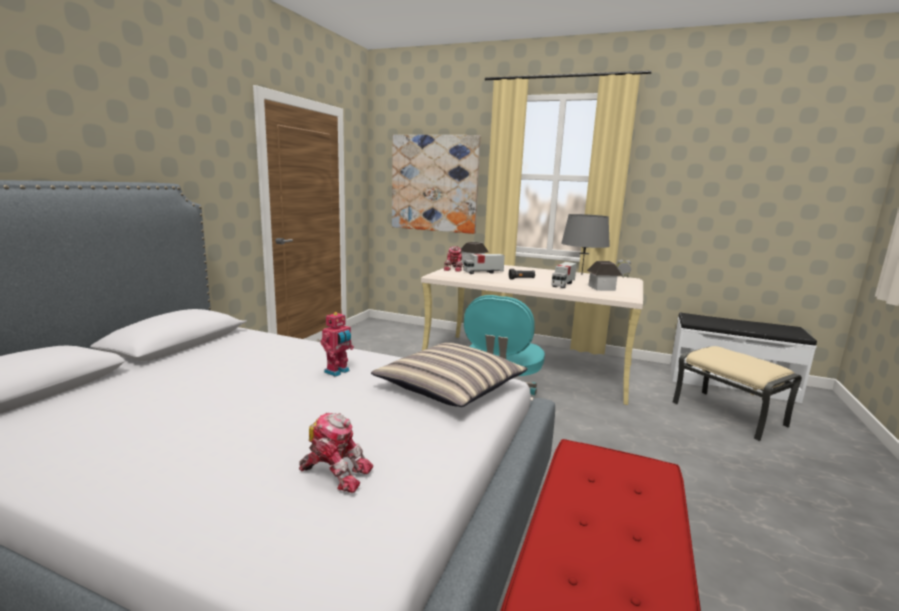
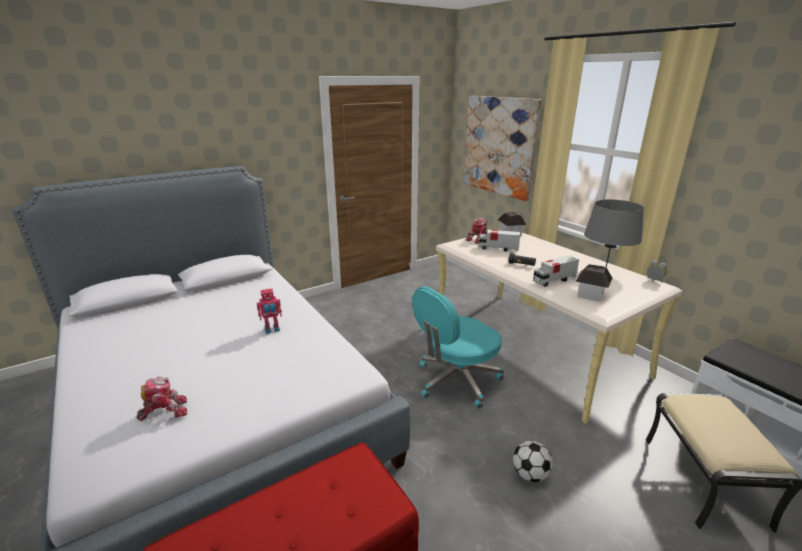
camera: 35 degrees right, 10 degrees up
(335, 472) = (165, 411): toy robot -> toy robot turned 75 degrees counterclockwise
(450, 387) = (318, 368): pillow -> none
(637, 450) = (530, 474): none -> football

